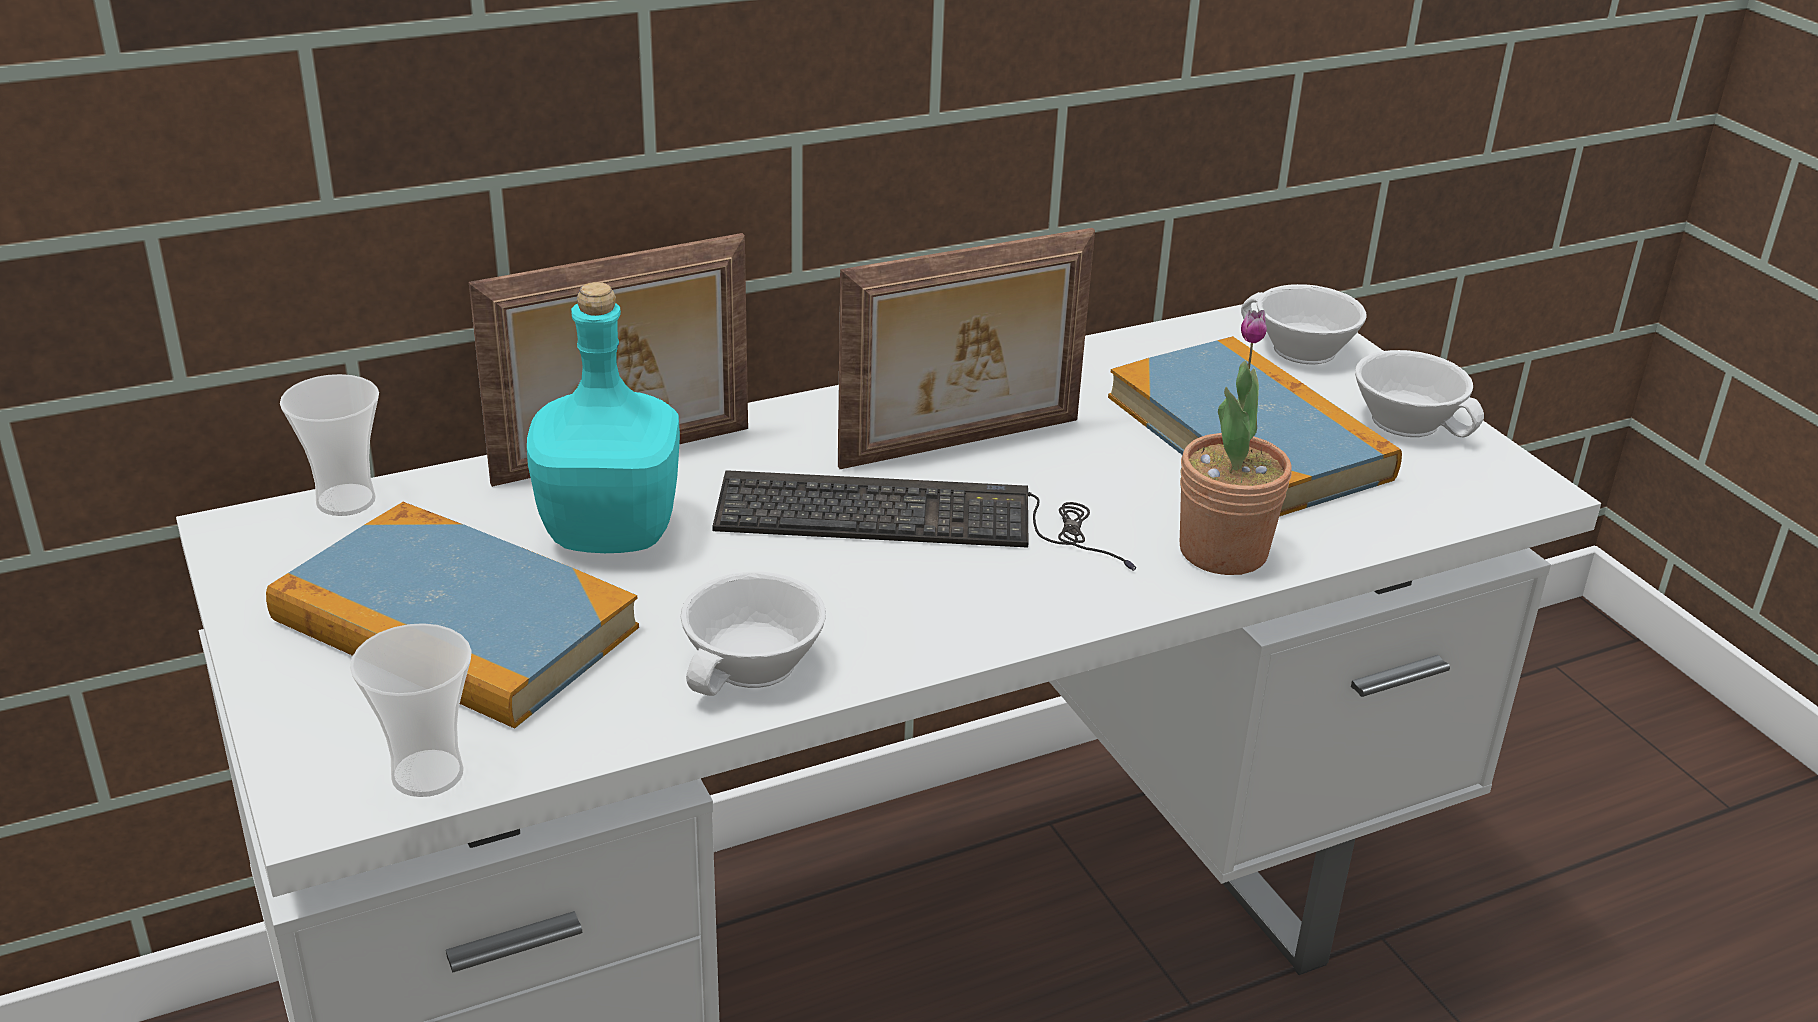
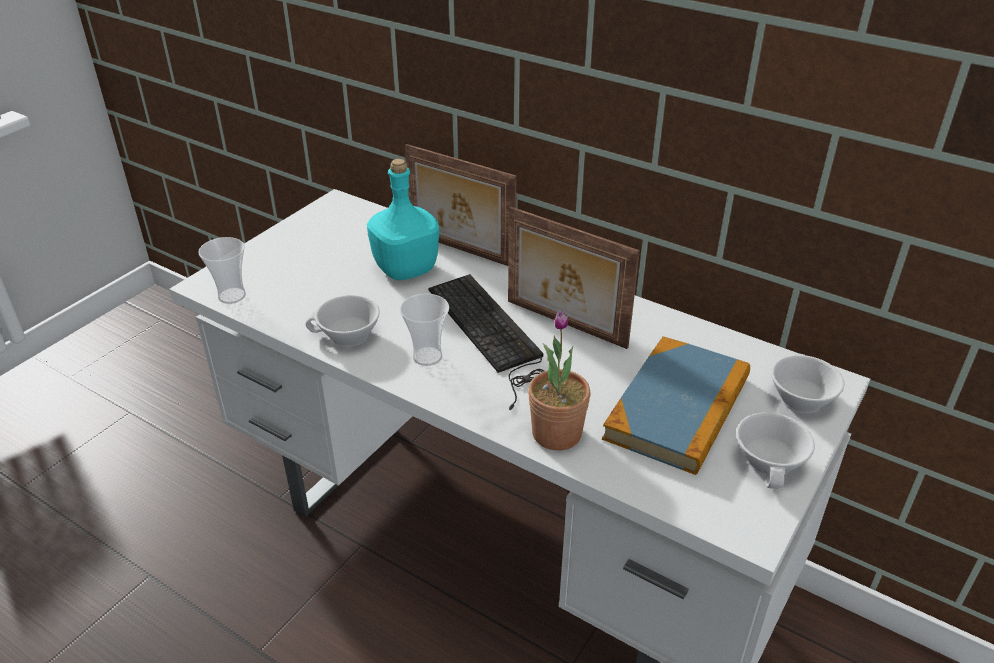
camera: 60 degrees right, 5 degrees up
(346, 501) = (372, 211): cup -> cup (427, 356)
(455, 625) = (318, 264): book -> none

